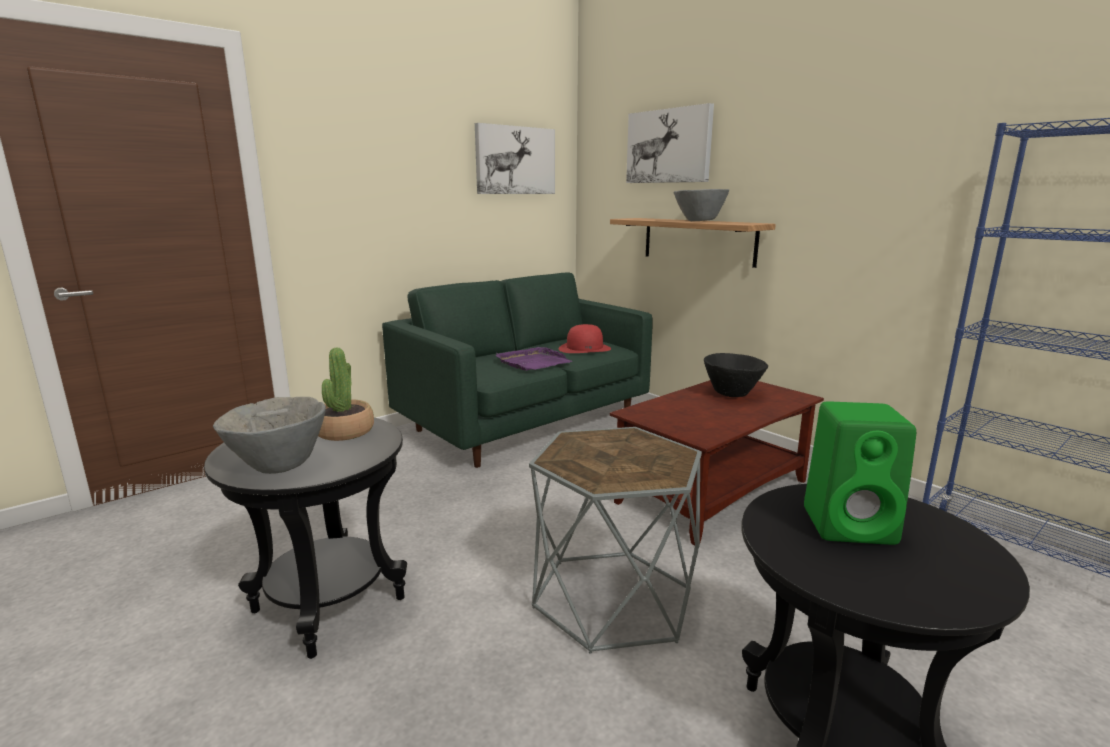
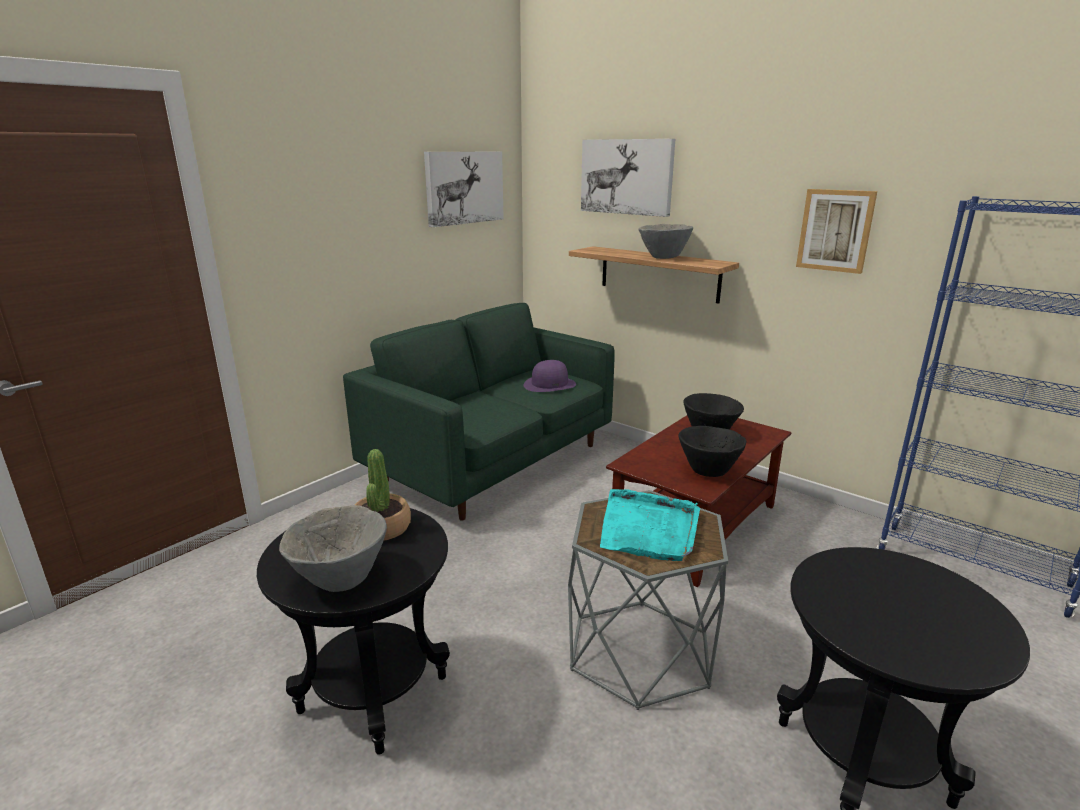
camera: 10 degrees left, 5 degrees up
(533, 362) = (506, 407): purple tray -> none
(585, 348) = (550, 384): red hat -> purple hat
(616, 456) = (648, 528): none -> turquoise tray
(716, 423) = (708, 471): none -> black bowl
(851, 525) = (881, 592): green speaker -> none
(873, 182) = (835, 230): none -> picture

